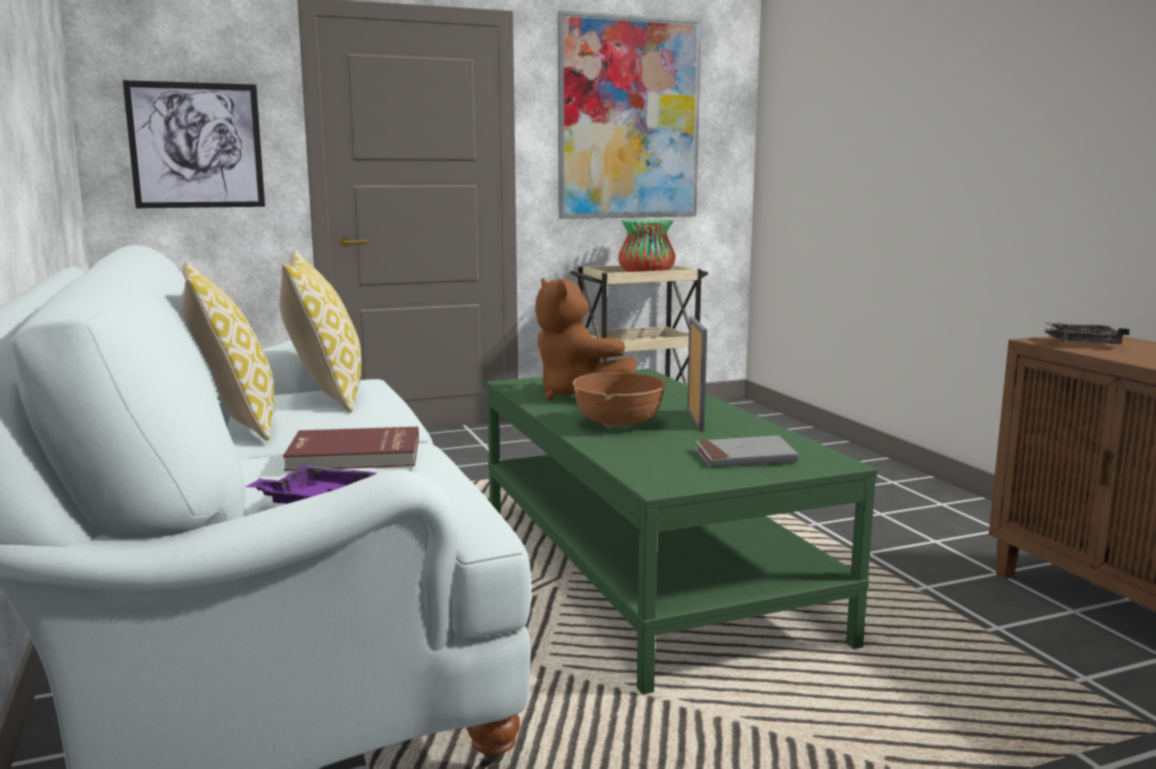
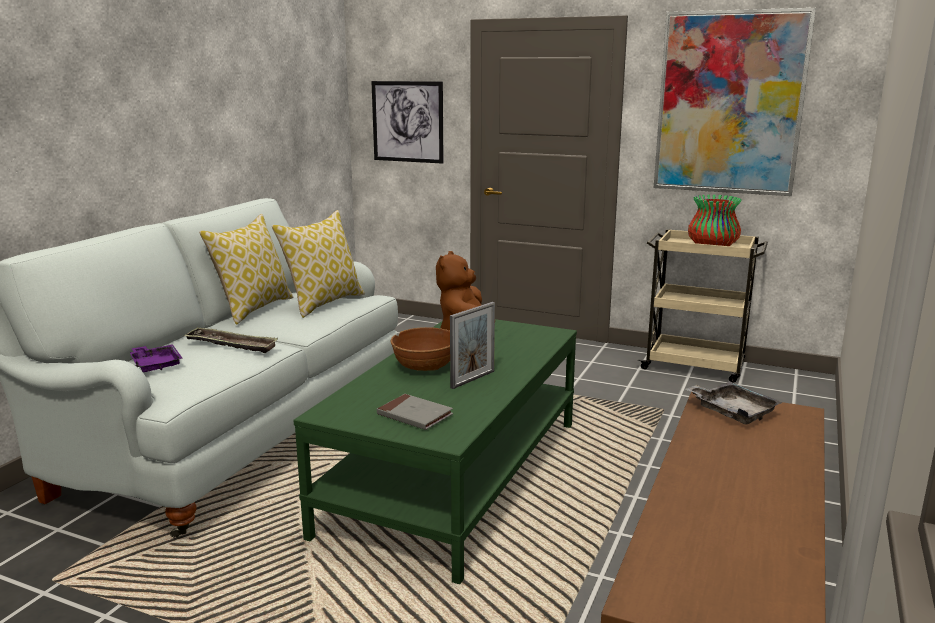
camera: 45 degrees right, 5 degrees up
(354, 455) = (231, 345): red book -> tray

